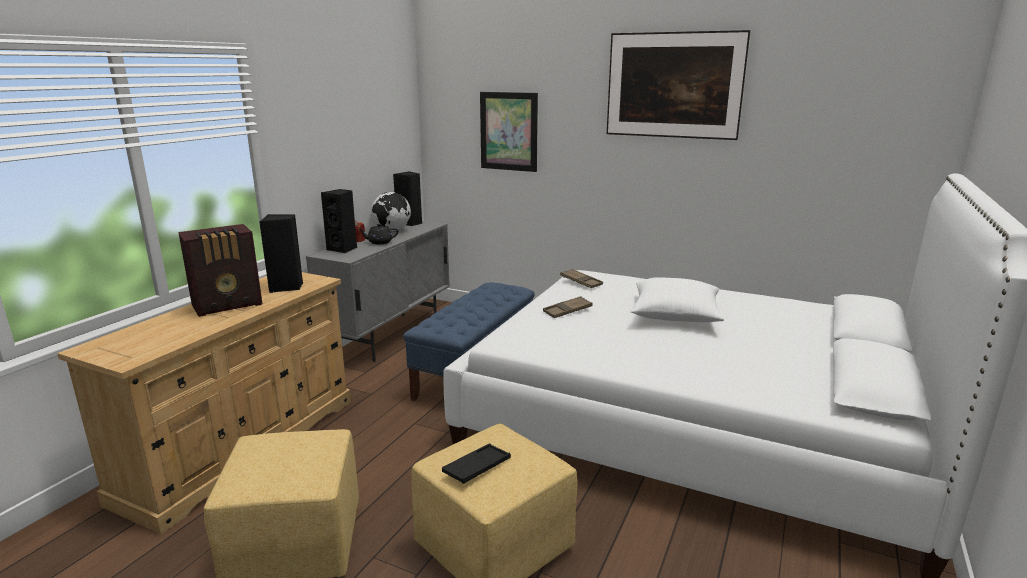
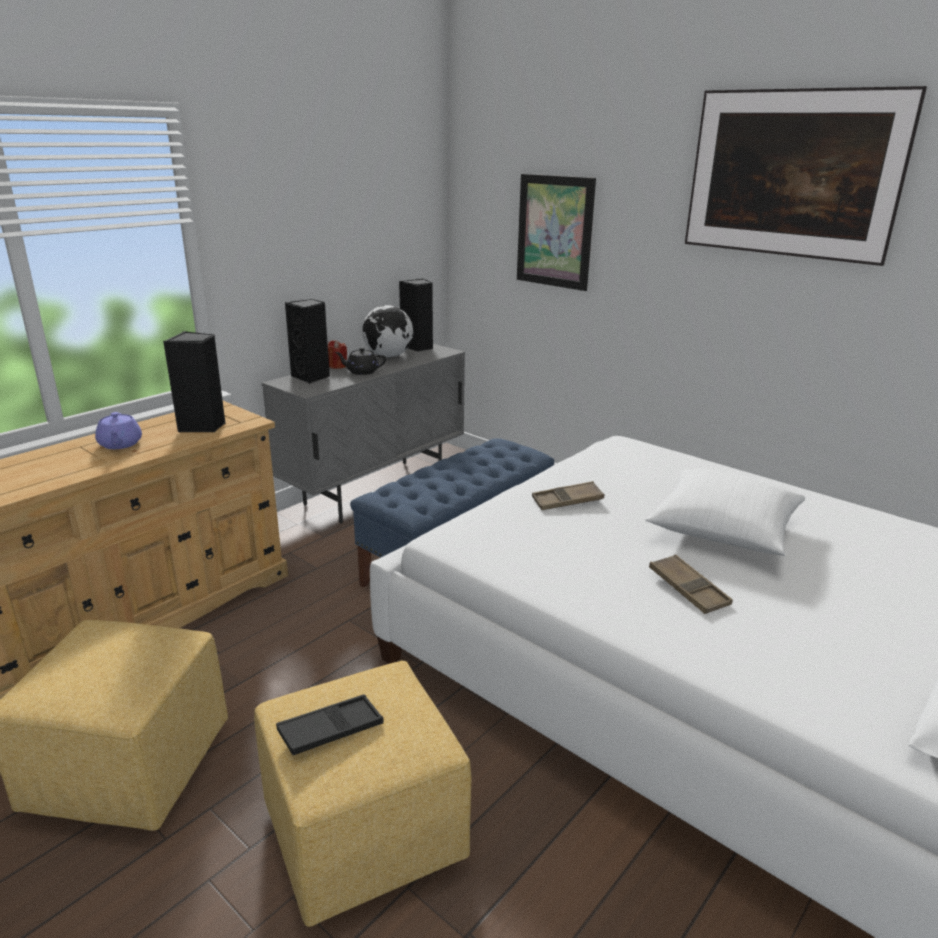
camera: 15 degrees right, 5 degrees up
(229, 305) = (120, 444): radio -> purple teapot
(581, 282) = (610, 456): brown tray -> brown tray (688, 589)

